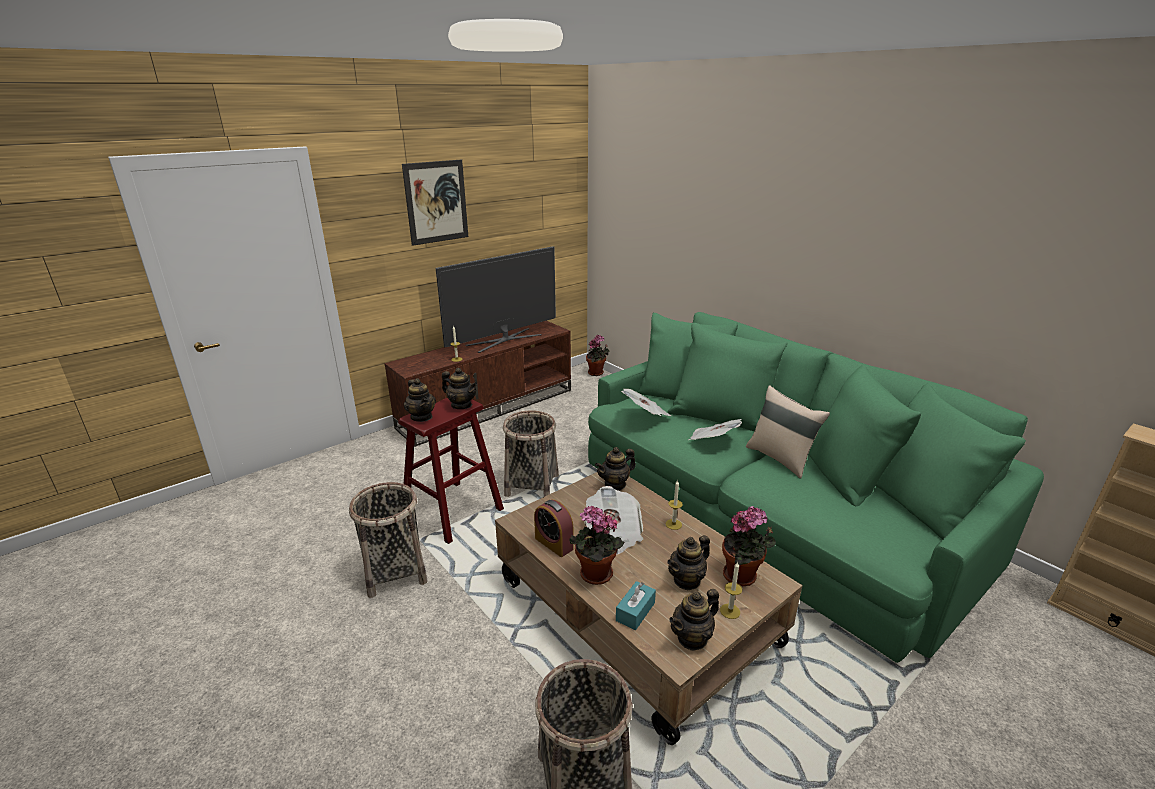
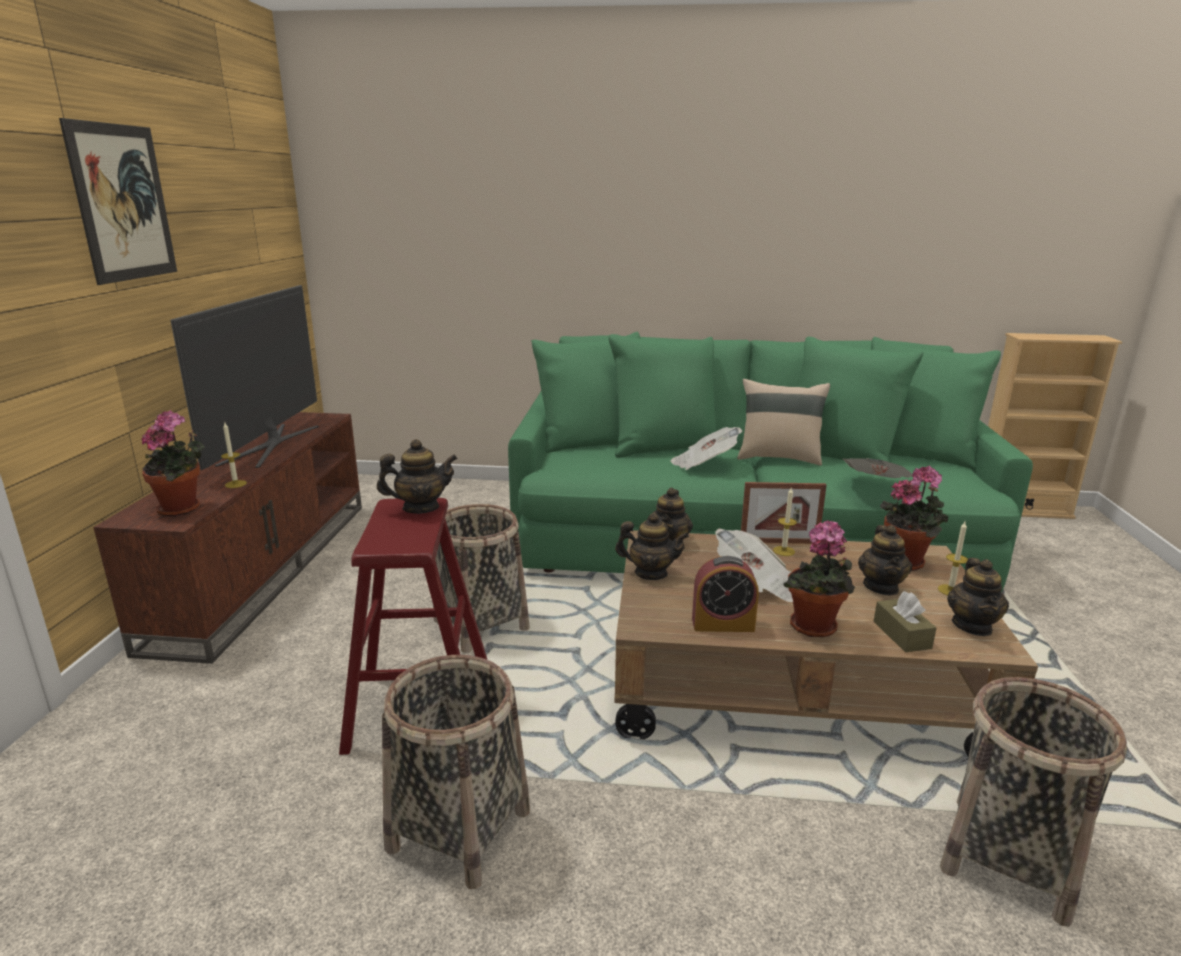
camera: 45 degrees left, 5 degrees down
(422, 417) = (390, 540): teapot -> teapot (650, 573)
(597, 373) = (367, 480): potted plant -> potted plant (183, 508)
(635, 612) = (901, 635): turquoise tissue box -> brown tissue box
(645, 414) = (606, 462): newspaper -> newspaper (876, 486)
(682, 517) = (779, 542): none -> picture frame

